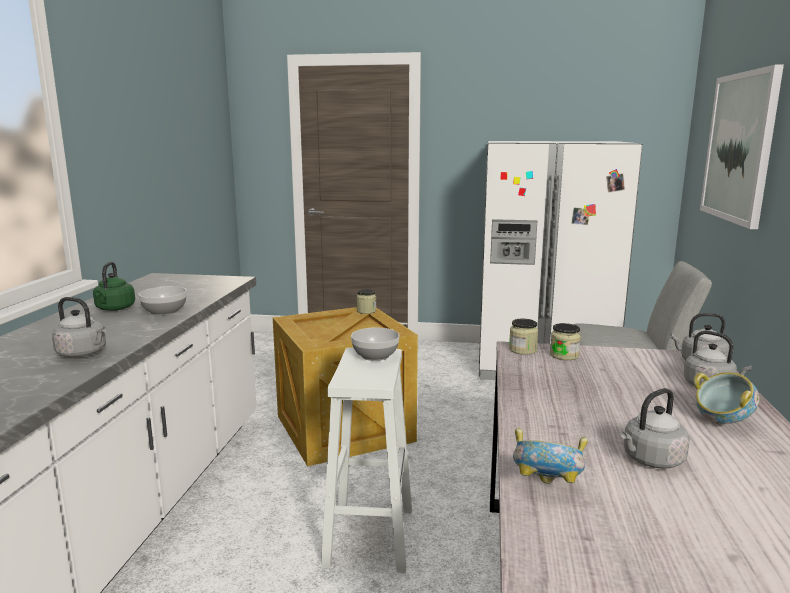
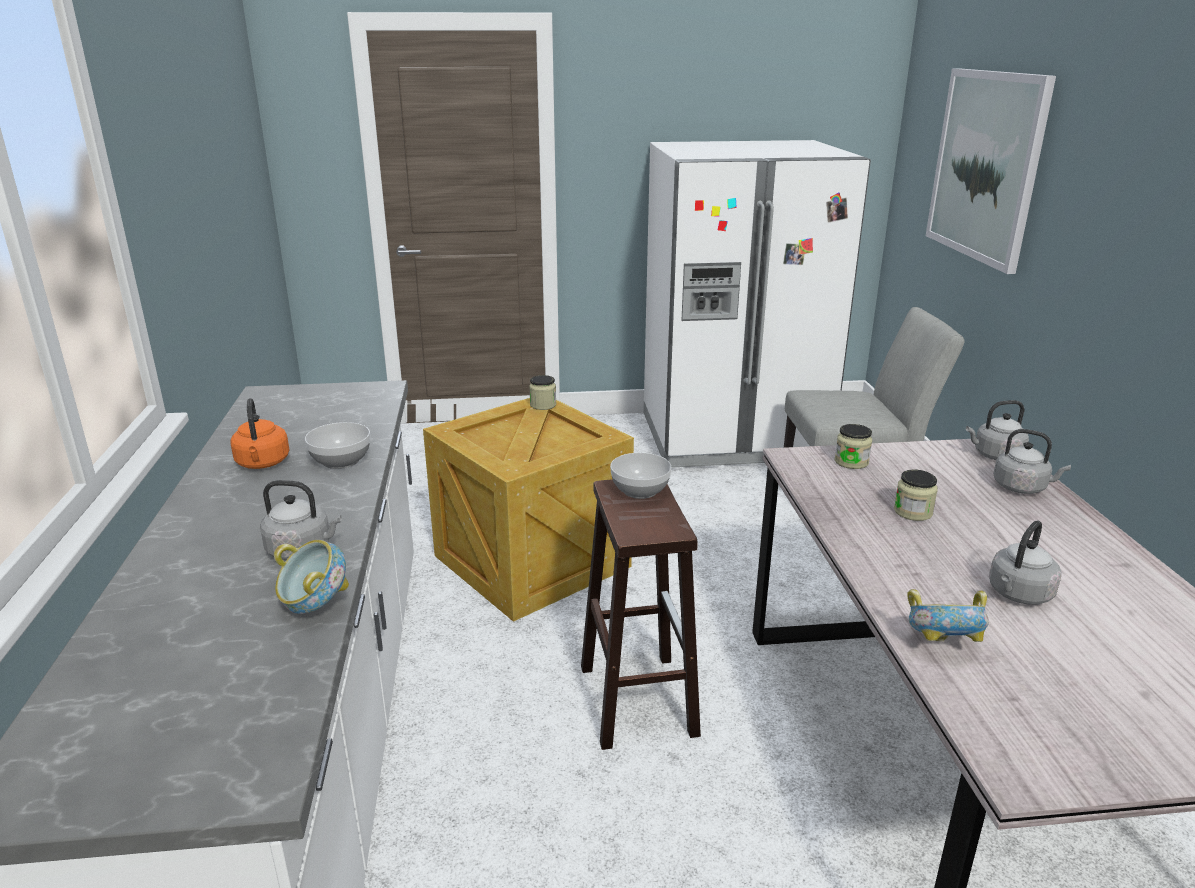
camera: 15 degrees left, 10 degrees up
(114, 309) = (262, 463): green kettle -> orange kettle
(369, 535) = (636, 698): white stool -> brown stool
(522, 350) = (801, 459): jar -> jar (913, 512)
(721, 422) = (1056, 535): bowl -> bowl (315, 606)

